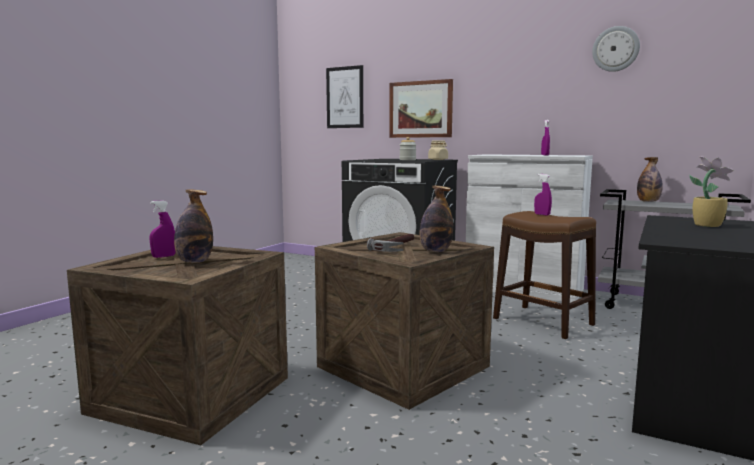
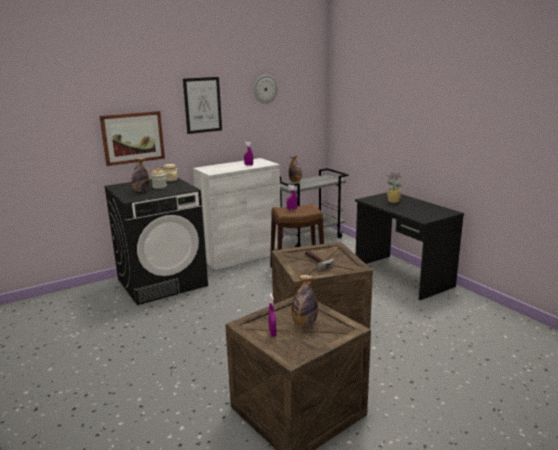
camera: 60 degrees left, 10 degrees up
(345, 97) = (45, 132): picture -> picture (202, 105)
(435, 251) = (336, 256): bottle -> bottle (141, 191)

